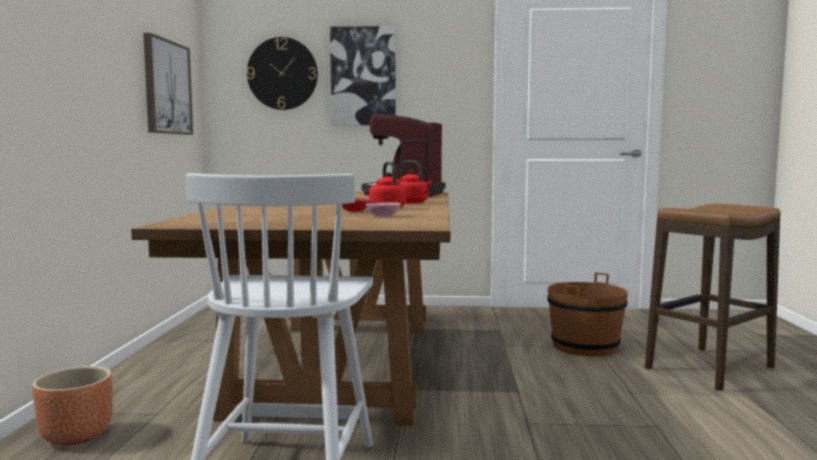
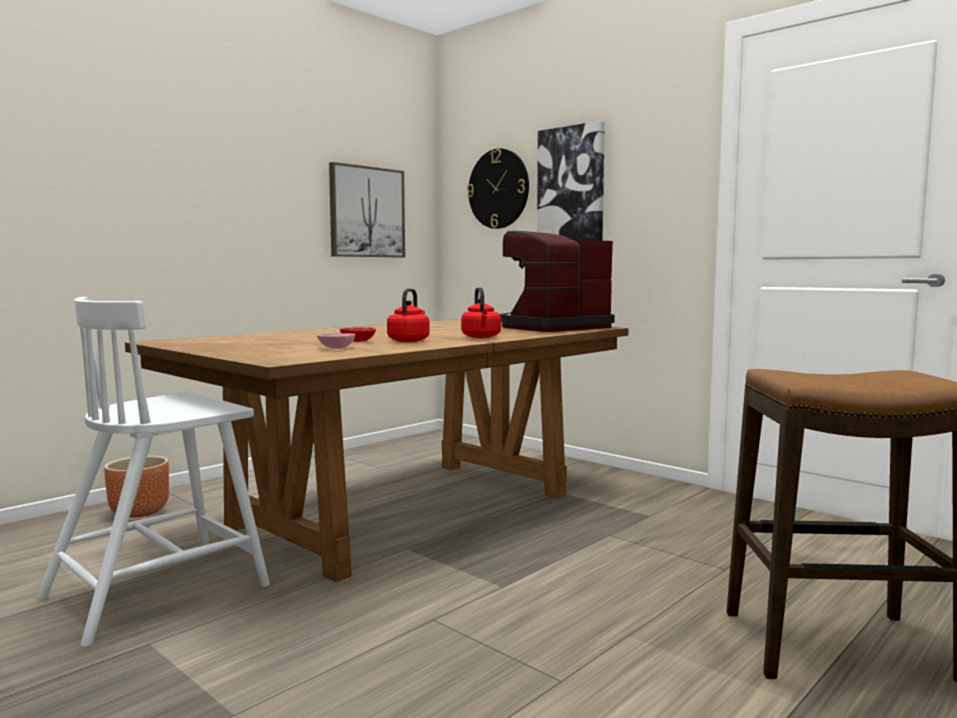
camera: 40 degrees right, 0 degrees up
(584, 346) = (712, 563): brown bucket -> none

